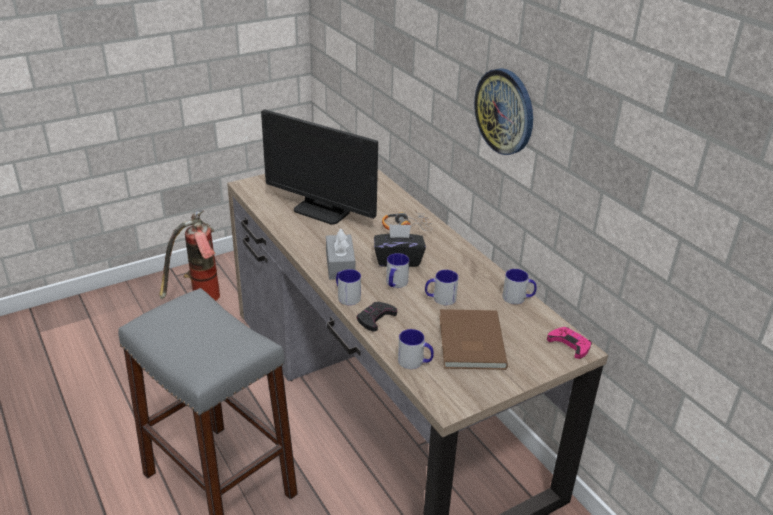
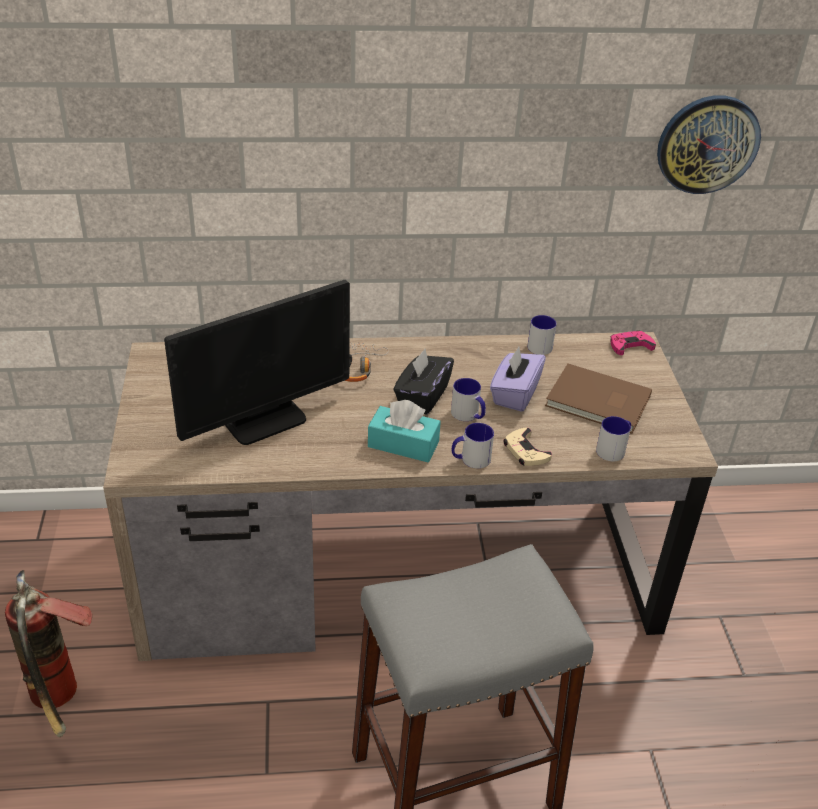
camera: 65 degrees left, 5 degrees up
(340, 265) = (403, 444): grey tissue box -> turquoise tissue box
(375, 318) = (525, 451): black game controller -> beige game controller
(440, 298) = (514, 394): mug -> purple tissue box
(505, 111) = (457, 165): wall clock -> wall clock (707, 144)

